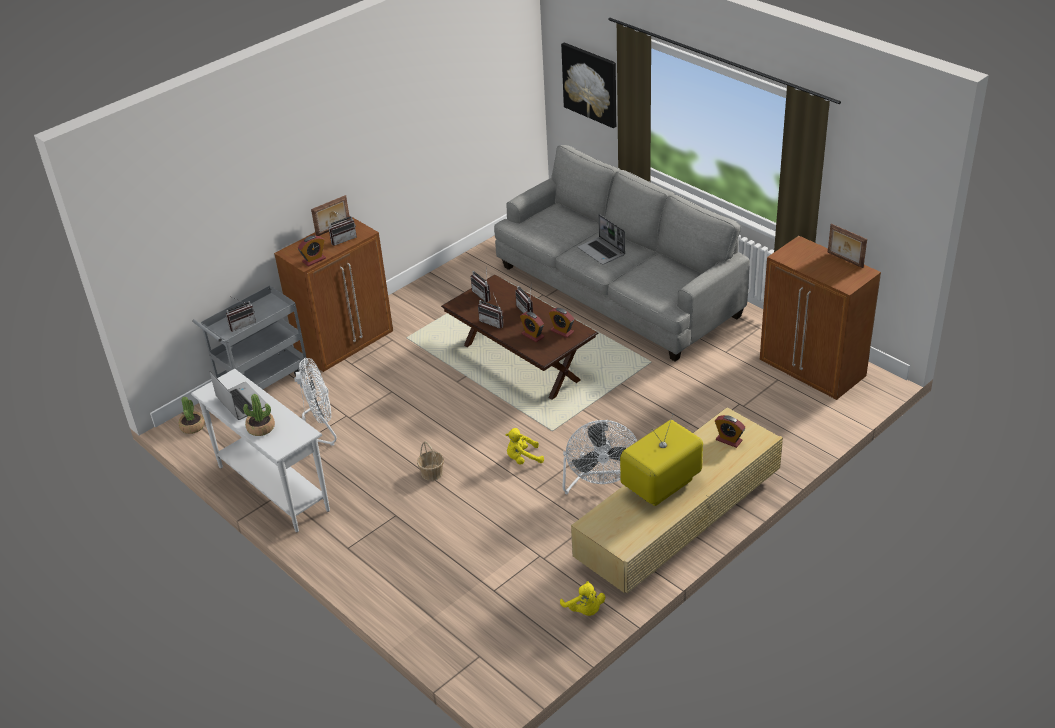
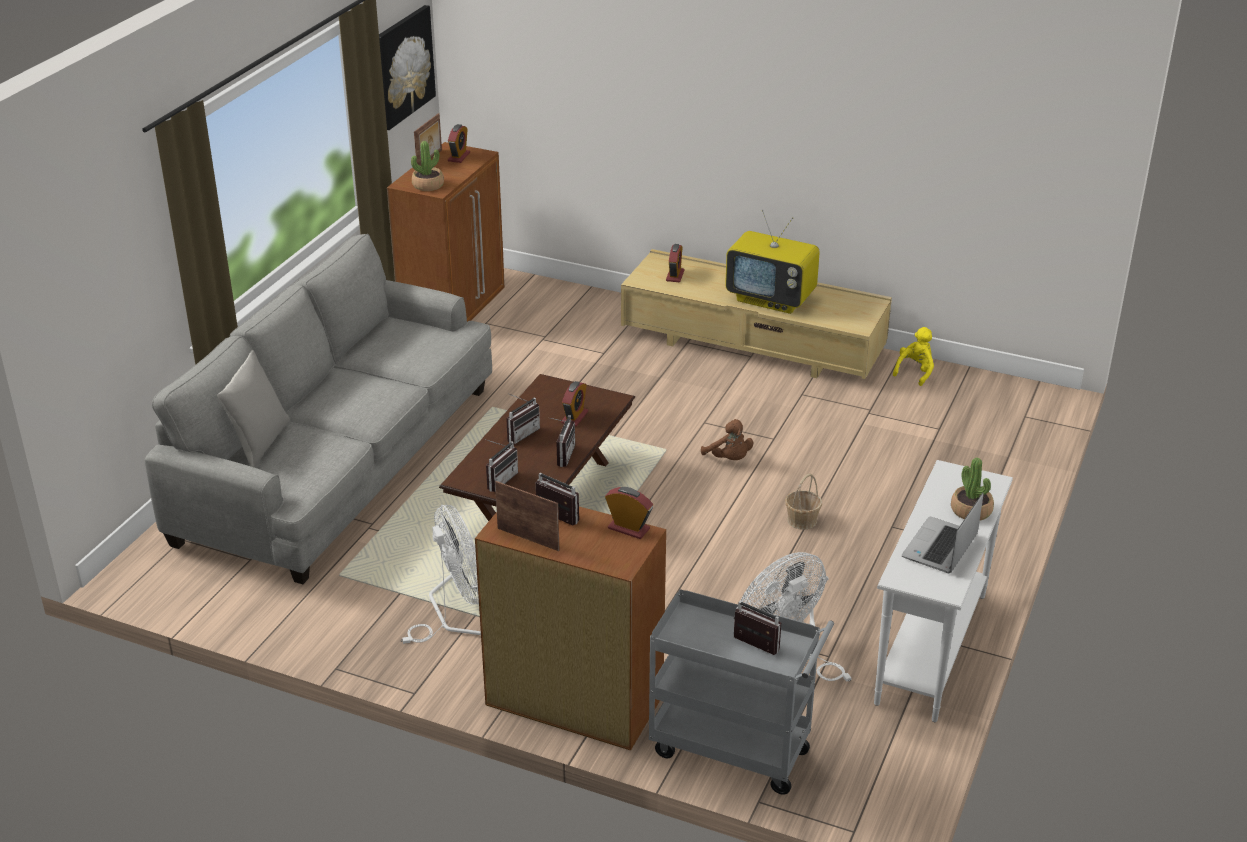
camera: 115 degrees left, 5 degrees down
(192, 426) = (877, 796): potted plant -> potted plant (428, 185)
(523, 458) = (729, 459): yellow plush toy -> brown plush toy
(562, 331) = (553, 397): alarm clock -> alarm clock (459, 157)
(575, 217) = (259, 443): none -> grey pillow
(590, 84) = (108, 289): picture -> picture (403, 66)
(600, 481) = (729, 400): white fan -> white fan (454, 612)
(602, 252) = (357, 397): laptop -> none

